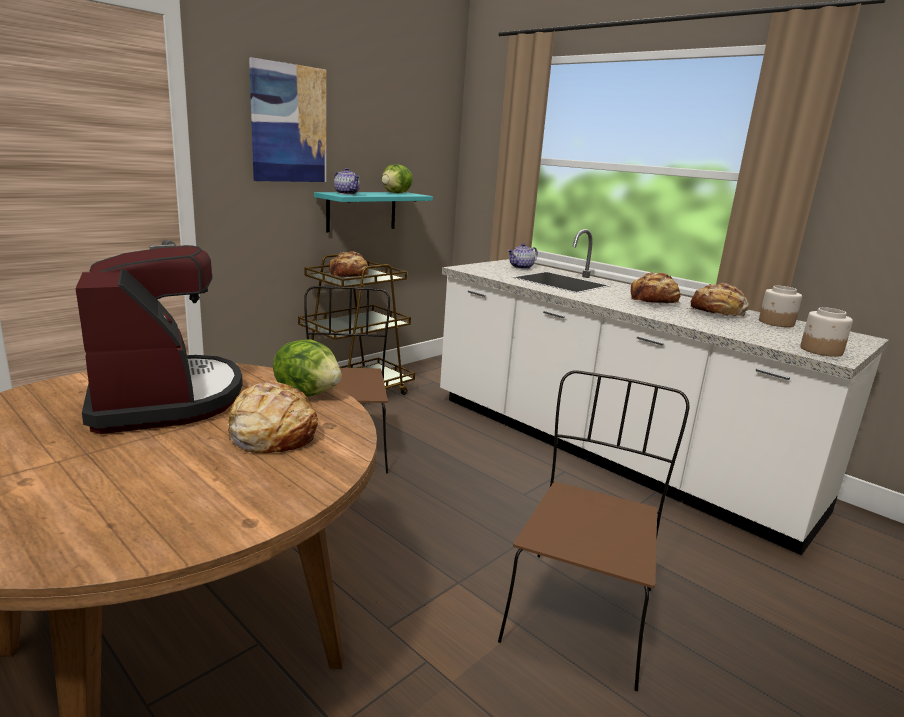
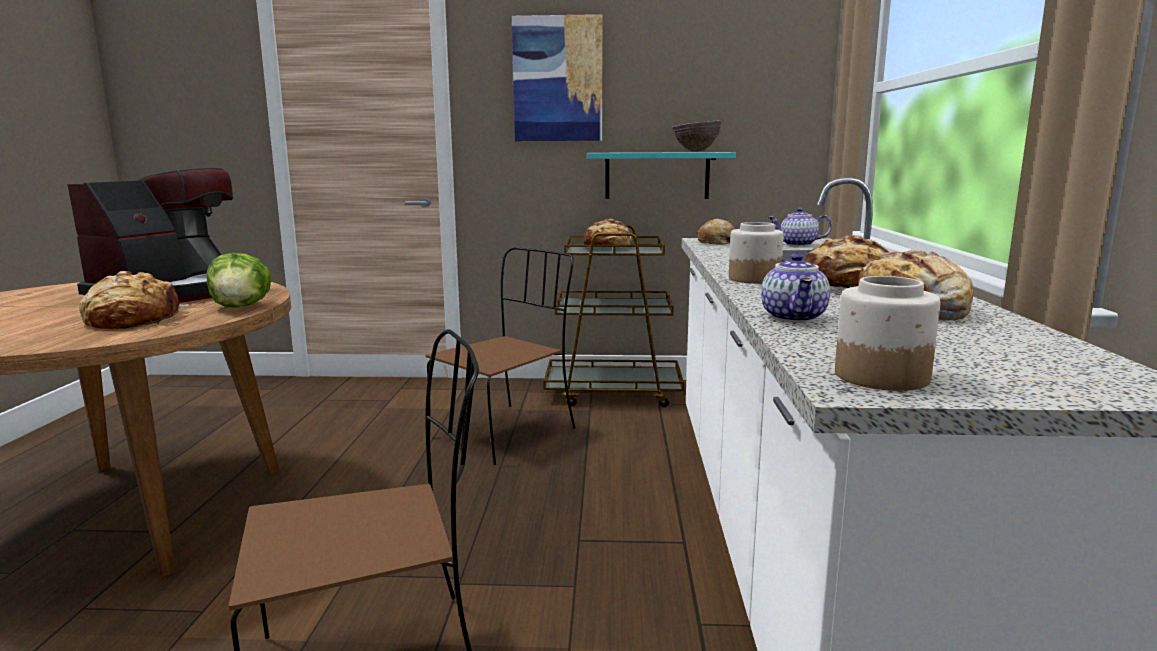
camera: 50 degrees right, 5 degrees down
(347, 194) = (616, 152): teapot -> teapot (795, 318)
(396, 193) = (695, 151): lettuce -> brown bowl
(477, 270) = (716, 242): none -> bread
(776, 323) = (993, 338): jar -> jar (753, 279)

